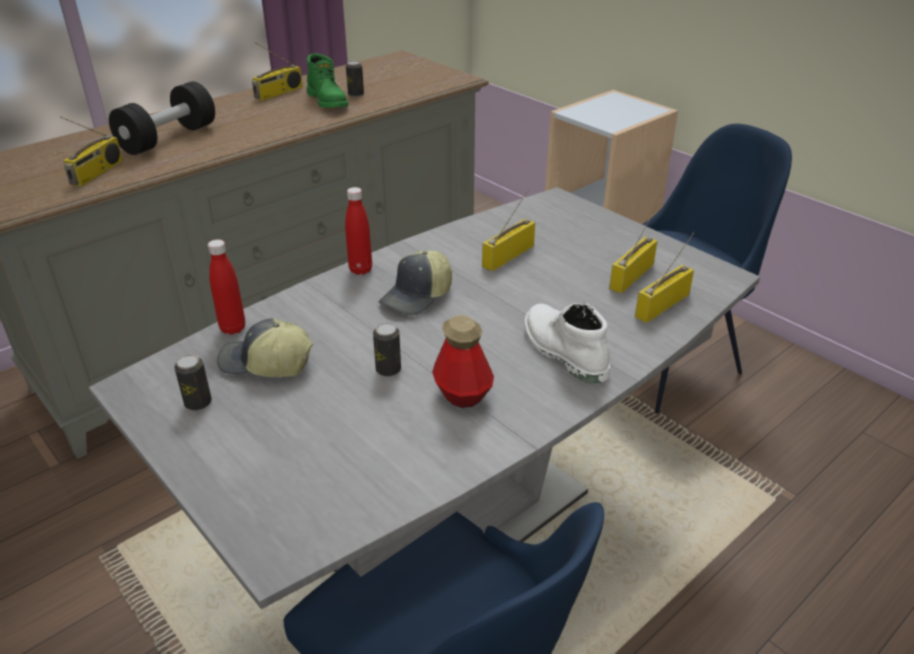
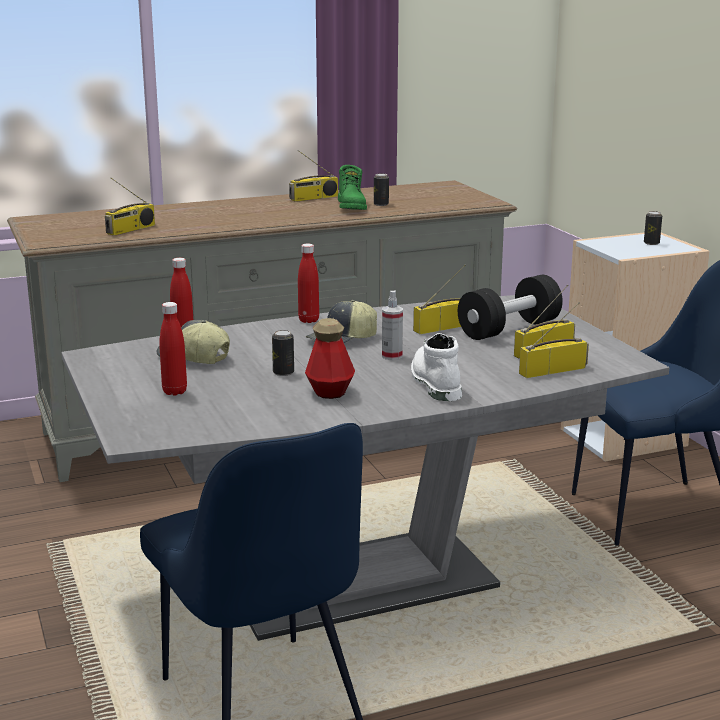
camera: 20 degrees right, 15 degrees down
(168, 139) = (199, 216): black dumbbell -> black dumbbell (509, 329)
(198, 403) = (131, 369): can -> can (651, 243)
(278, 437) = (174, 391): none -> red bottle
(488, 314) = (392, 356): none -> spray bottle

